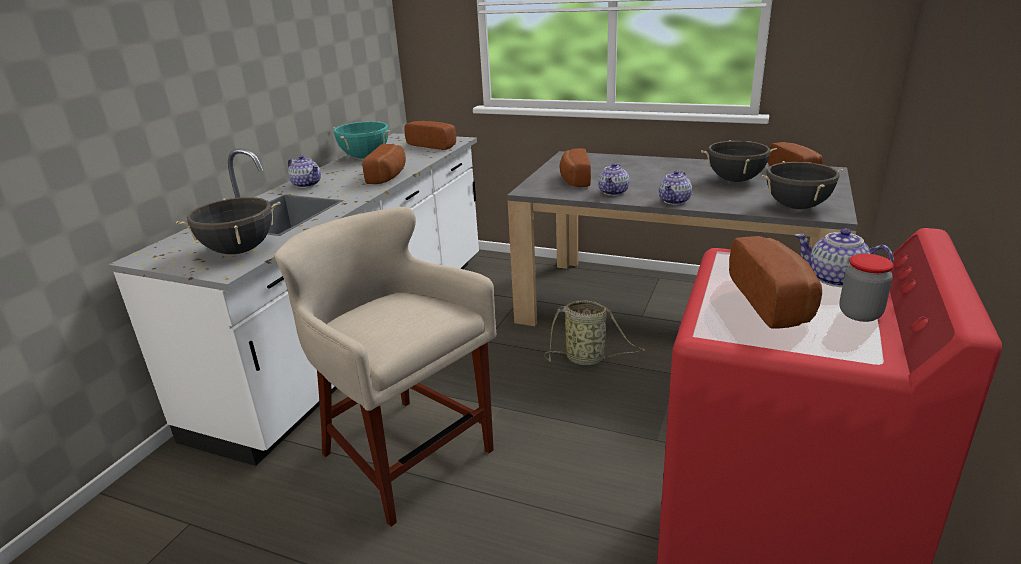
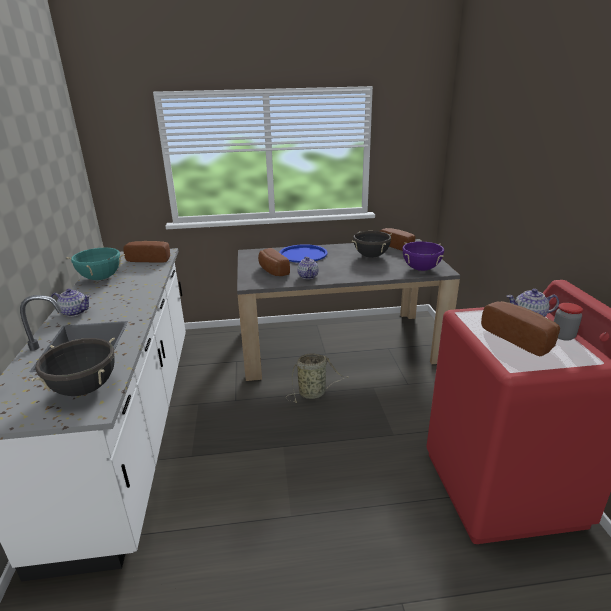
camera: 30 degrees left, 0 degrees up
(389, 176) = (143, 292): bread -> none
(405, 456) = (242, 509): beige stool -> none
(637, 166) = (303, 254): none -> blue tray
(675, 201) = (351, 276): teapot -> none
(797, 207) = (421, 269): black cooking pot -> purple cooking pot

